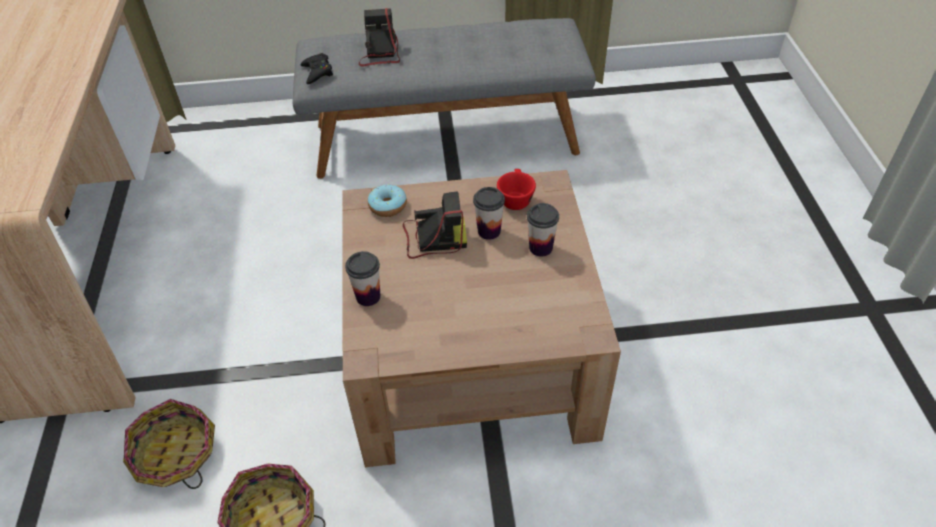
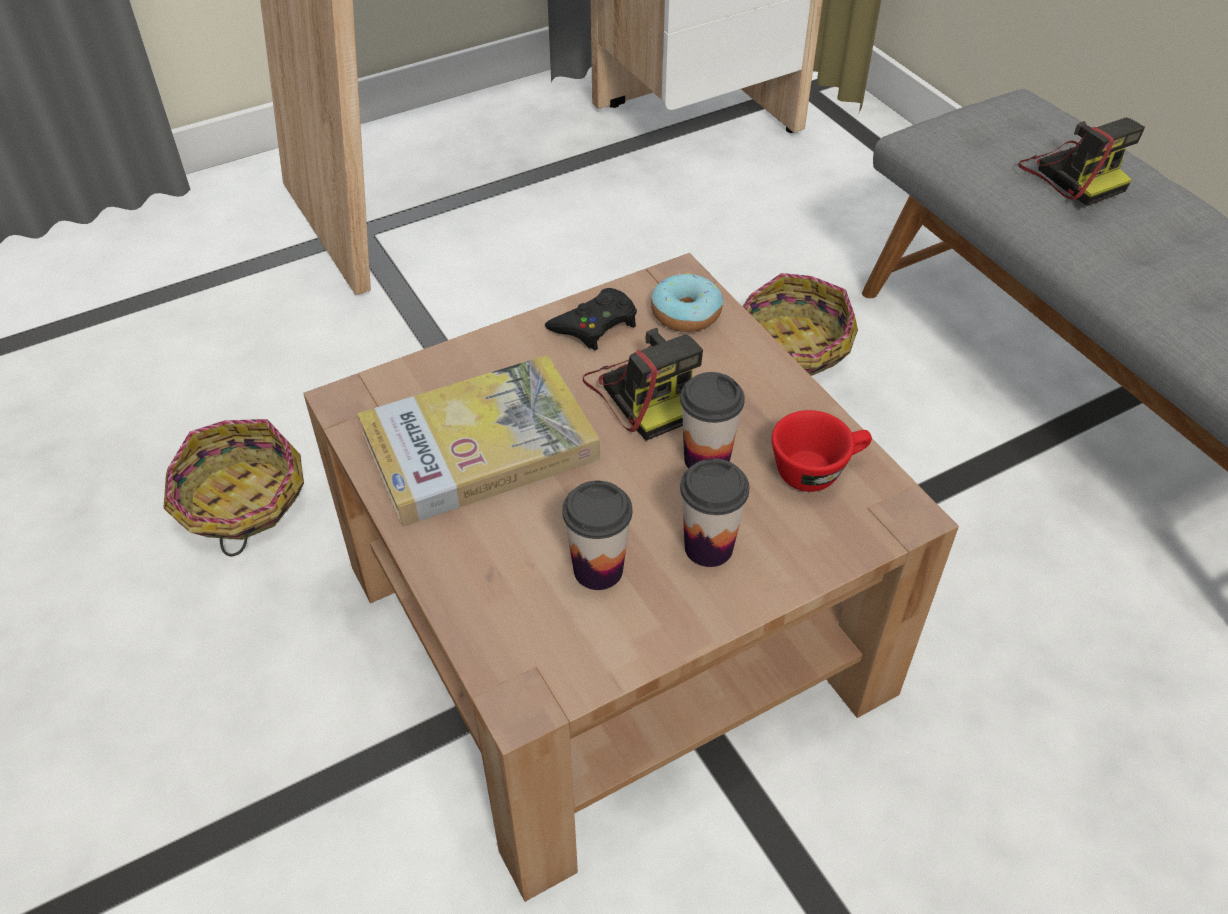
camera: 65 degrees right, 0 degrees up
(175, 455) = (306, 366): basket -> basket (791, 346)
(317, 72) = (952, 130): black game controller -> black game controller (595, 325)
(368, 296) = (476, 361): cup -> cup (598, 570)
(380, 52) = (1072, 174): camera -> camera turned 90 degrees clockwise
(432, 311) = (479, 446): none -> book

